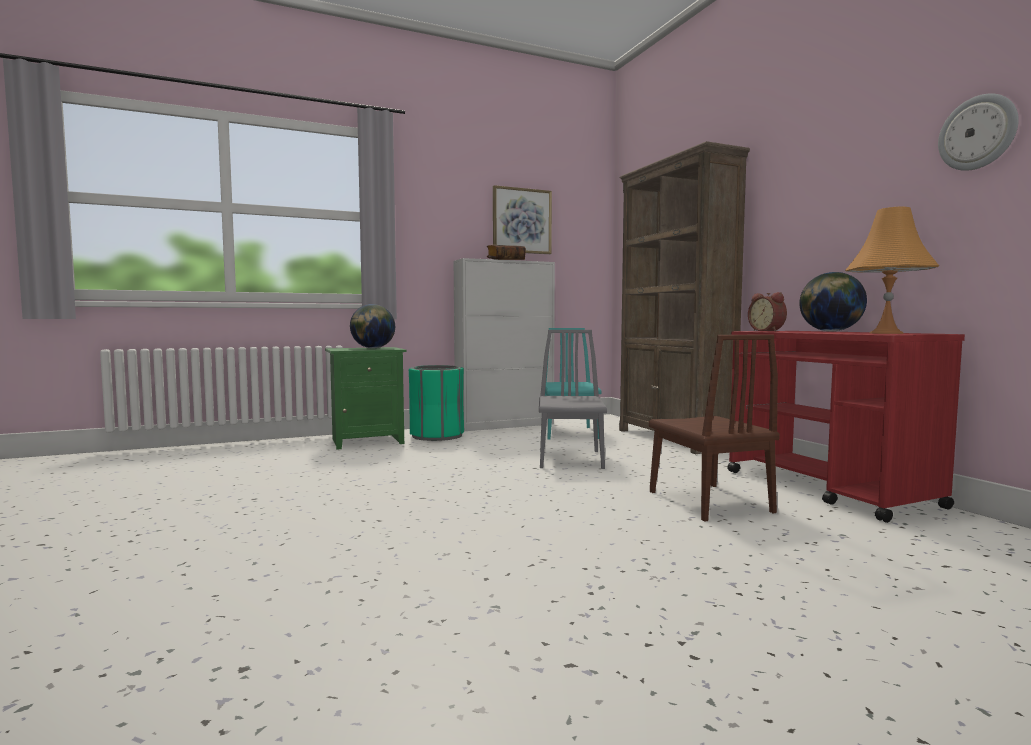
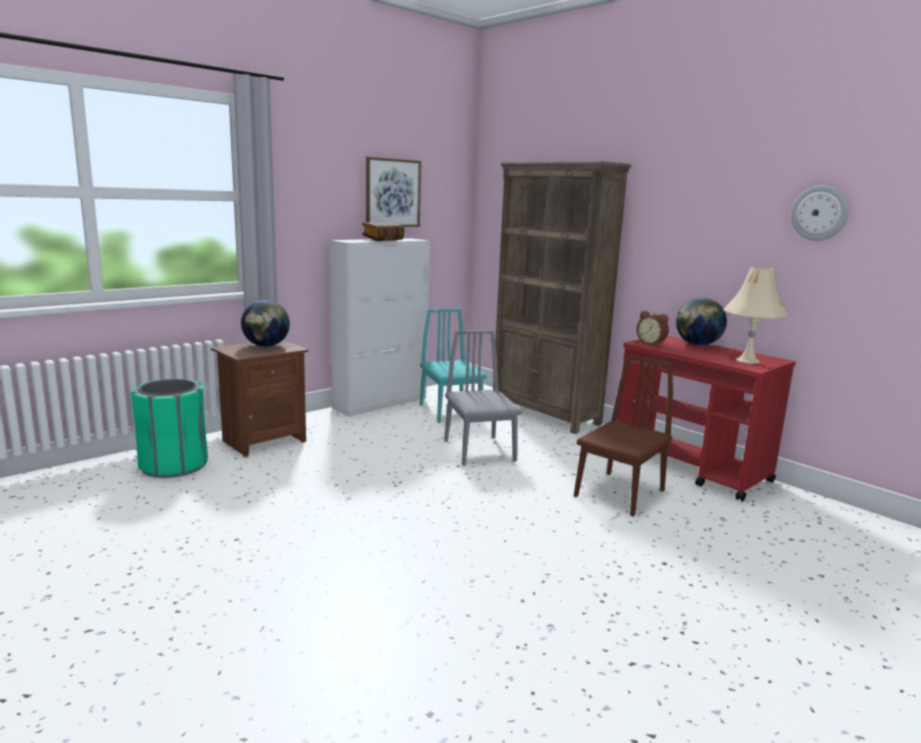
camera: 20 degrees left, 10 degrees up
(366, 441) = (263, 441): green nightstand -> brown nightstand
(436, 436) = (327, 426): green trash can -> green trash can (173, 466)
(709, 501) = (619, 493): brown chair -> brown chair turned 105 degrees counterclockwise
(886, 333) = (748, 361): orange table lamp -> beige table lamp

